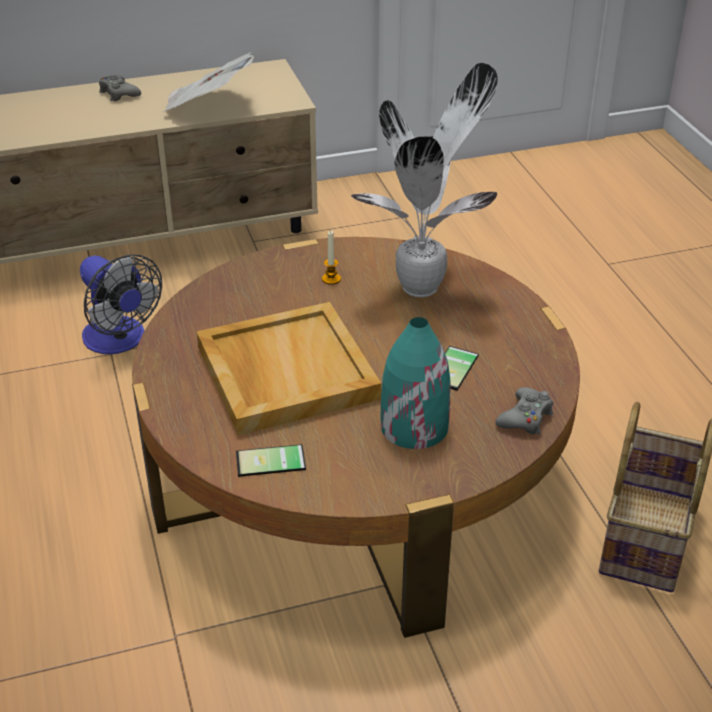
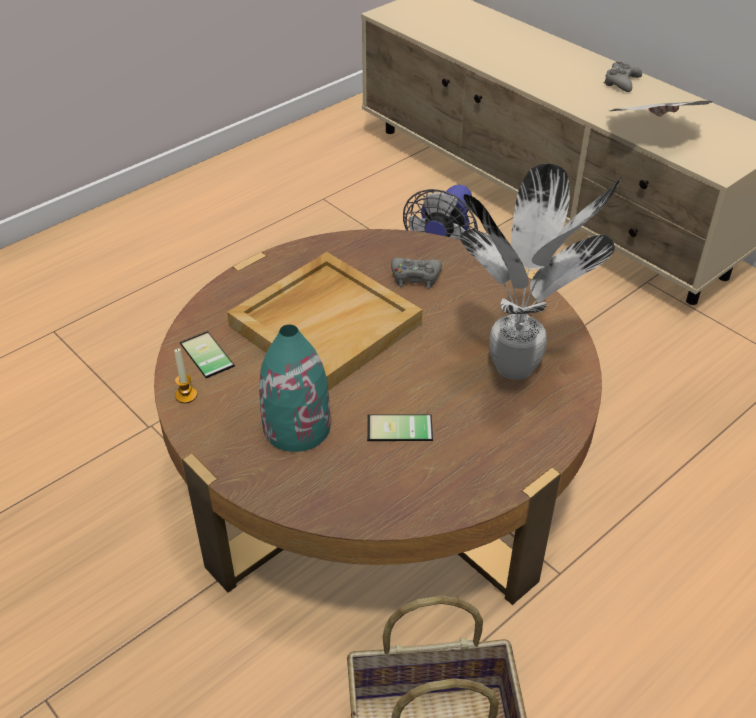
camera: 65 degrees right, 5 degrees up
(331, 279) = (480, 305): candle -> candle (186, 395)
(525, 418) = (354, 503): grey game controller -> grey game controller (415, 277)

